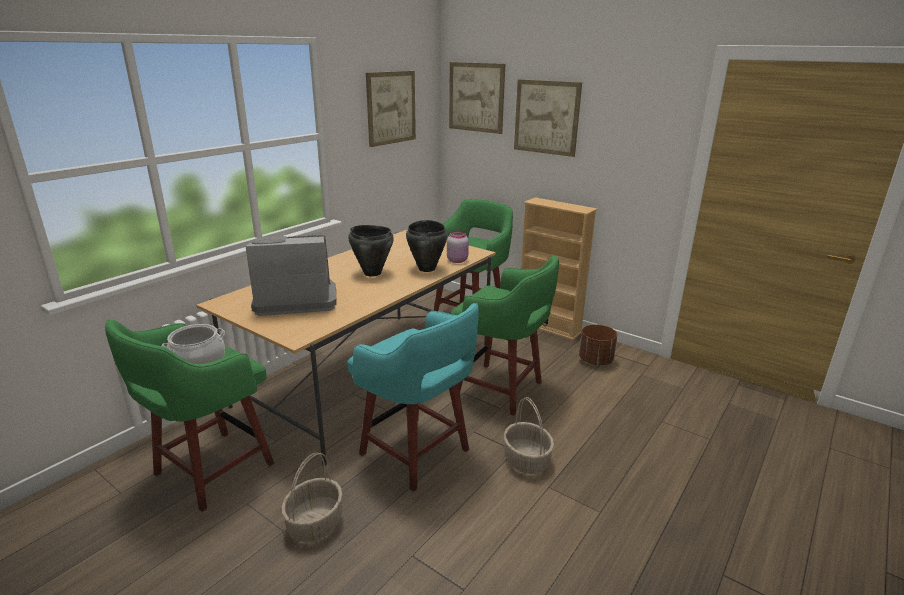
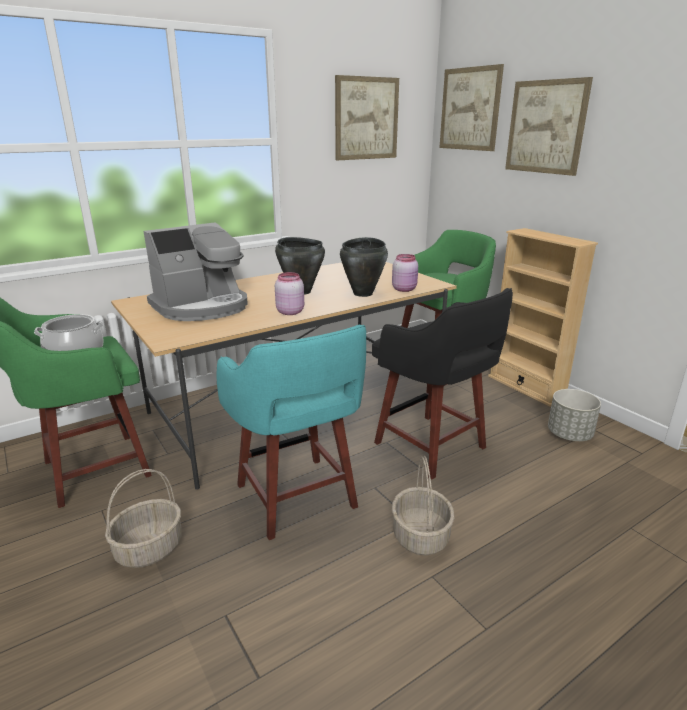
camera: 20 degrees right, 0 degrees up
(295, 300) = (202, 307): coffee machine -> coffee machine turned 135 degrees clockwise
(379, 294) = (290, 312): none -> pink jar
(502, 389) = (433, 447): green stool -> black stool
(595, 361) = (569, 435): brown planter -> grey planter

